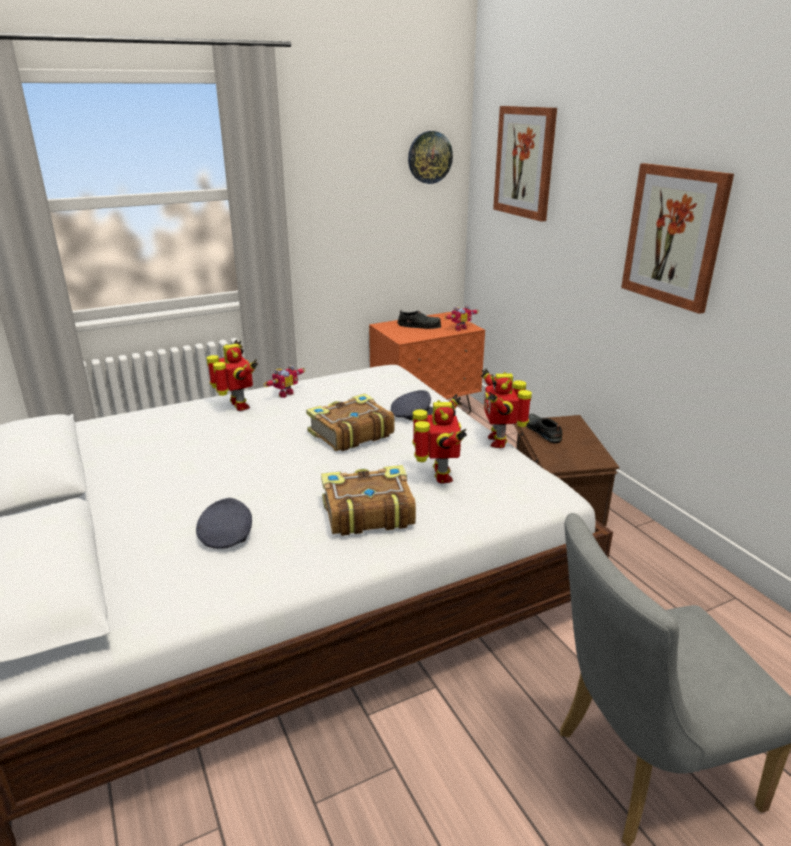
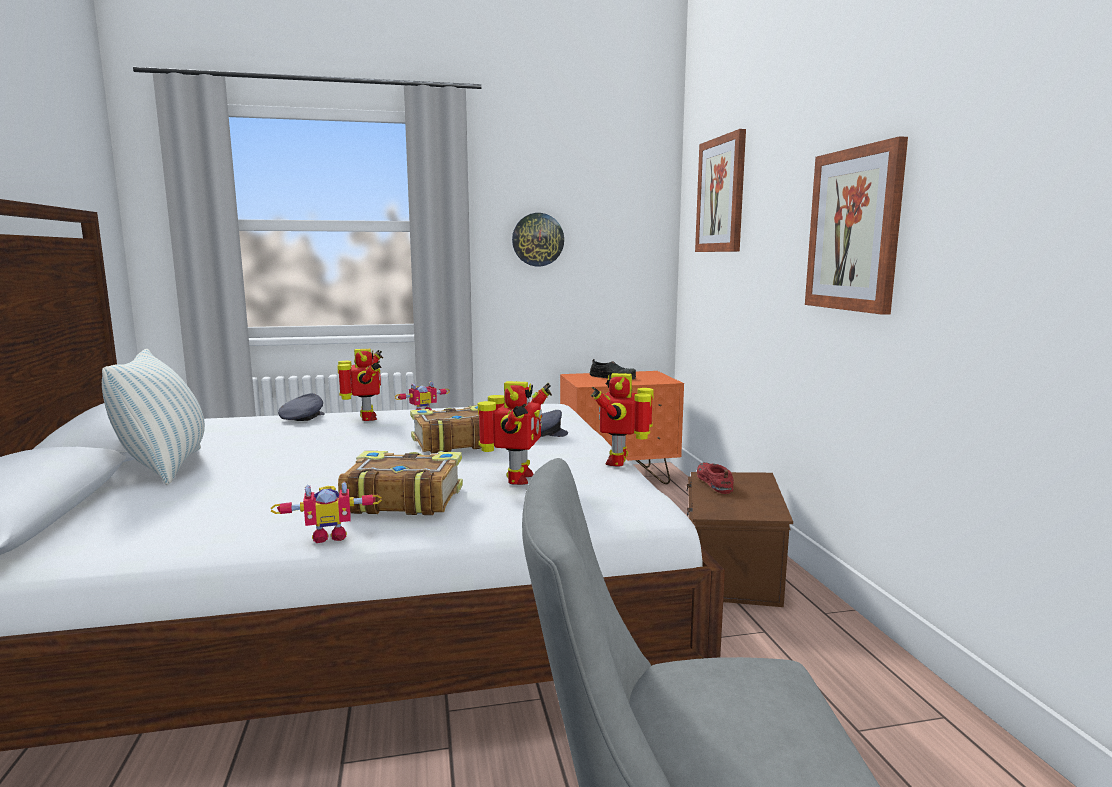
camera: 15 degrees right, 15 degrees down
(113, 500) = (165, 467): none -> pillow
(226, 534) = (236, 501): grey cap -> grey cap (302, 418)
(429, 157) = (632, 204): wall clock -> wall clock (537, 239)
(459, 328) = (655, 380): toy robot -> toy robot (330, 536)
(542, 431) = (714, 483): black shoe -> red shoe

